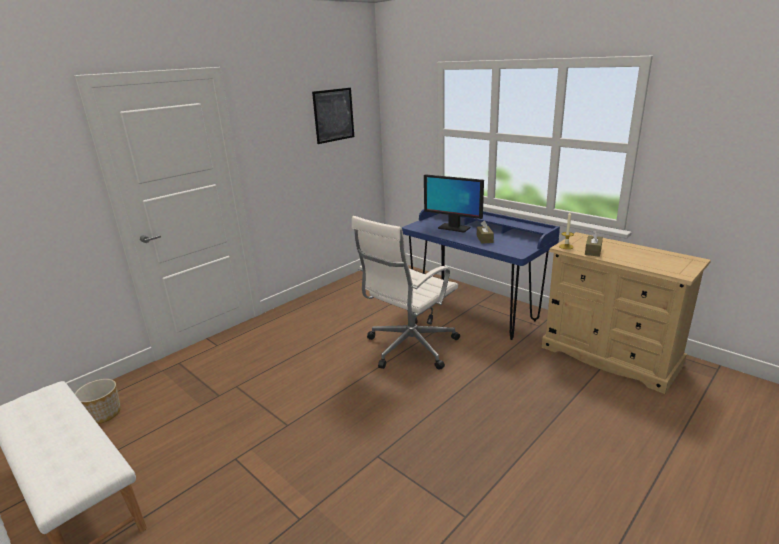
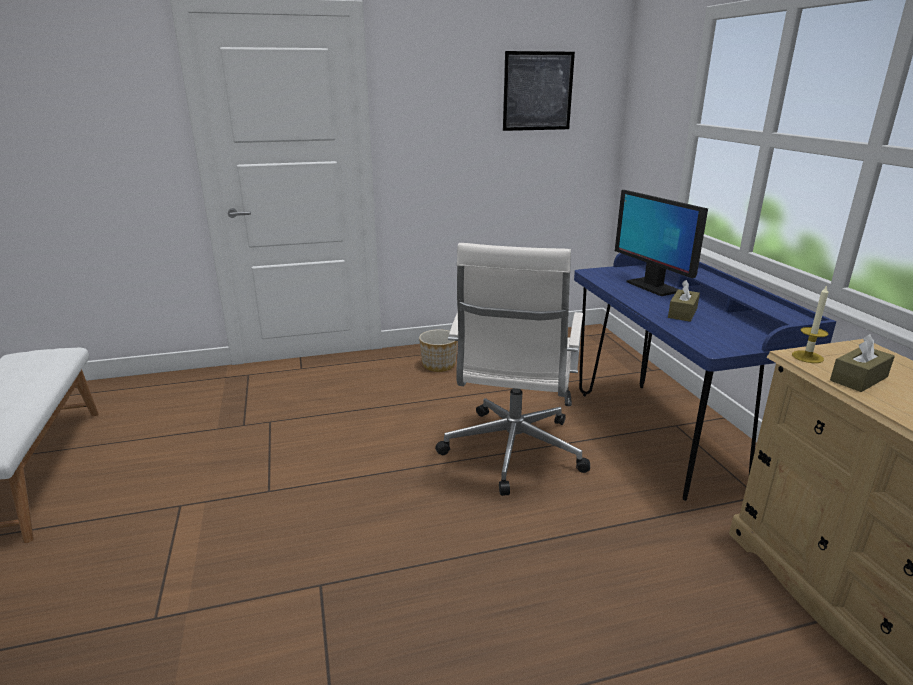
camera: 30 degrees right, 0 degrees up
(103, 414) = (133, 402): planter -> planter (438, 365)
(409, 348) = (512, 452): white office chair -> white office chair turned 60 degrees counterclockwise

